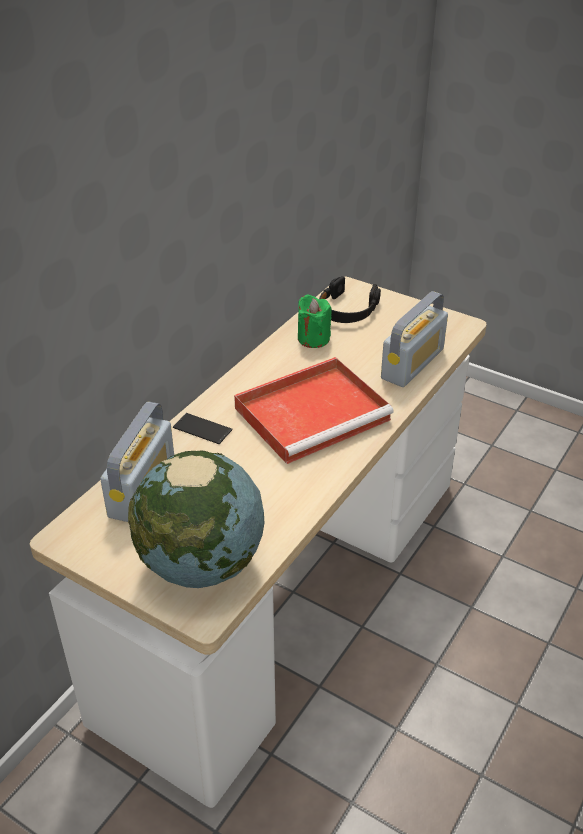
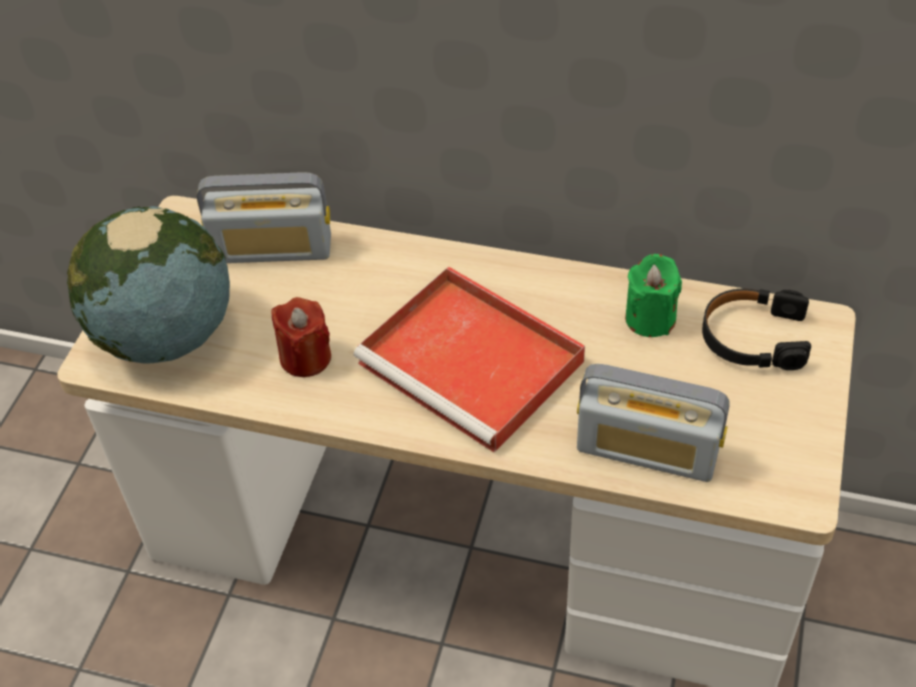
camera: 75 degrees right, 10 degrees up
(202, 429) = (396, 265): phone -> none
(267, 488) = (305, 358): none -> red candle

